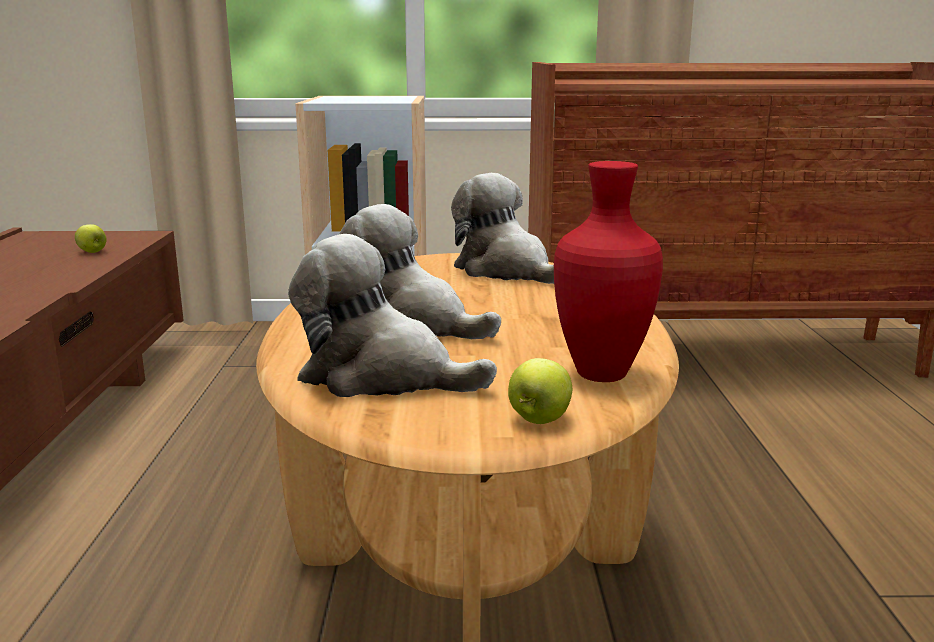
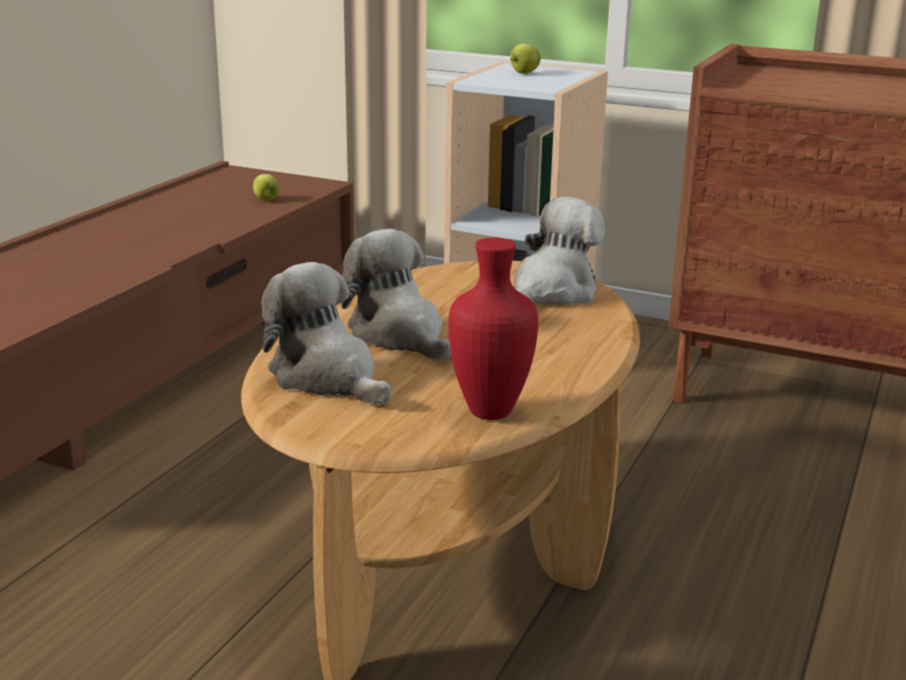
camera: 25 degrees right, 5 degrees up
(506, 271) = (551, 293): plush toy -> plush toy turned 60 degrees clockwise
(539, 420) = (394, 437): apple -> apple (524, 73)

